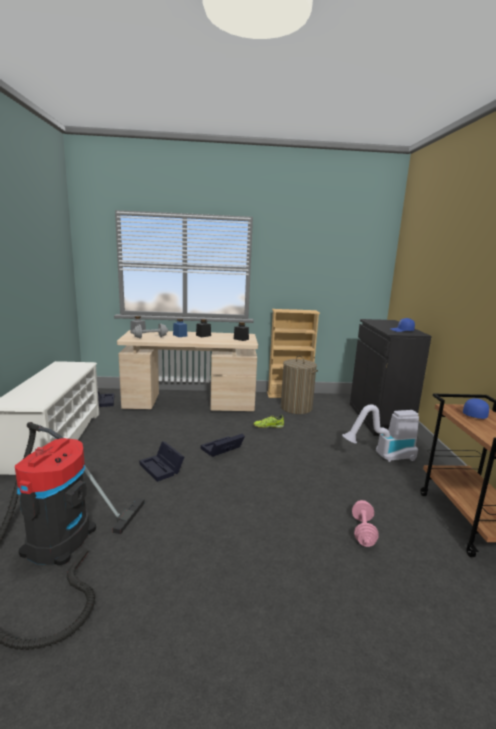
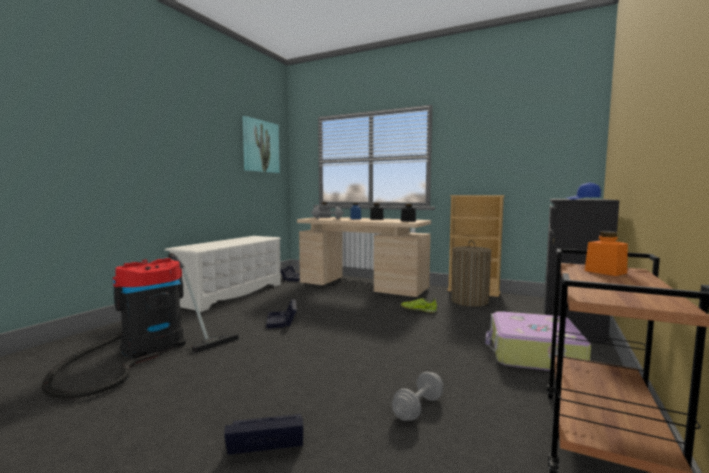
camera: 30 degrees right, 10 degrees down
(51, 248) = (261, 146): none -> picture
(221, 449) = (349, 318): black storage box -> black storage box (264, 442)
(363, 531) = (418, 408): pink dumbbell -> grey dumbbell
(383, 457) = (533, 354): vacuum cleaner -> suitcase
(474, 414) = (605, 272): blue cap -> orange jar

